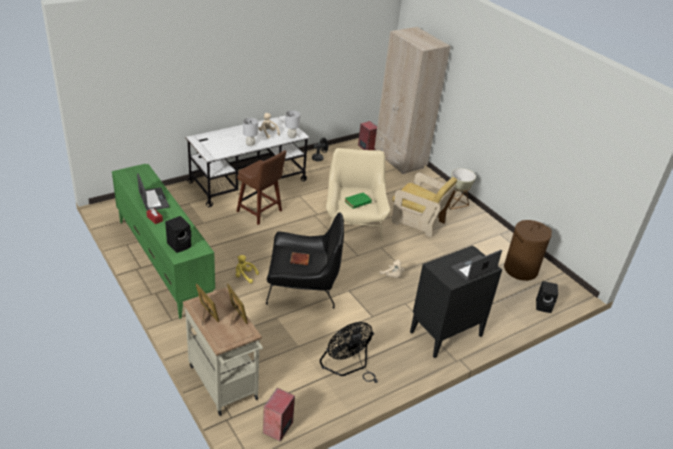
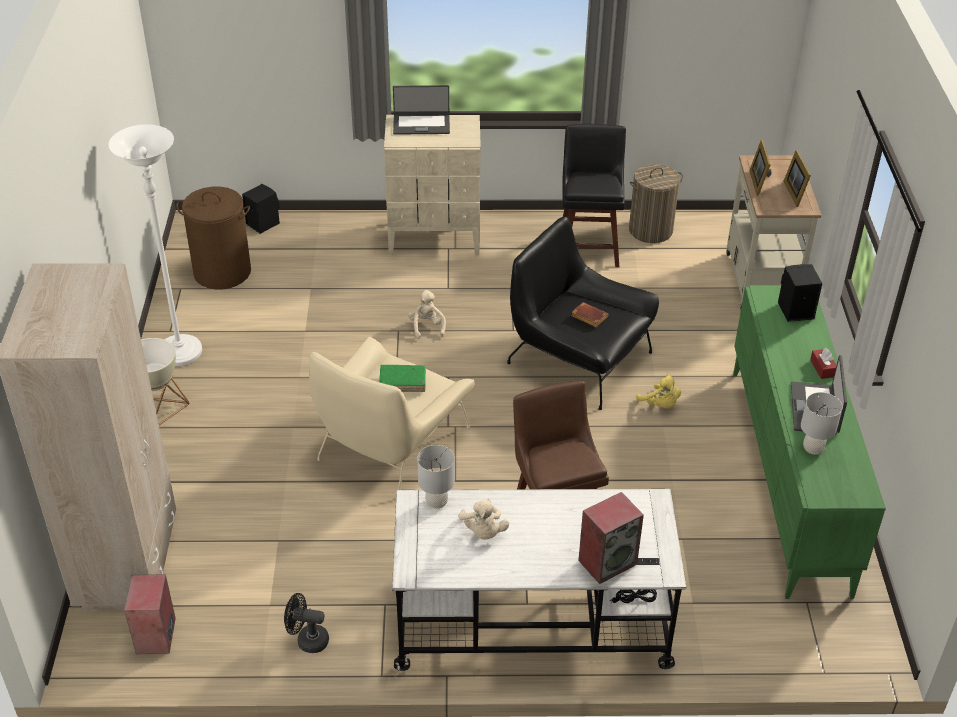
camera: 145 degrees left, 5 degrees up
(250, 145) = (548, 507): grey table lamp -> grey table lamp (813, 449)
(278, 428) = (717, 224): speaker -> speaker (607, 561)
(321, 399) = (650, 230): none -> laundry basket
(351, 366) = (589, 247): black fan -> black chair
(418, 222) = (277, 399): yellow armchair -> none
(445, 333) = (435, 240): black dresser -> beige dresser
(482, 227) = (180, 352): none -> white floor lamp

